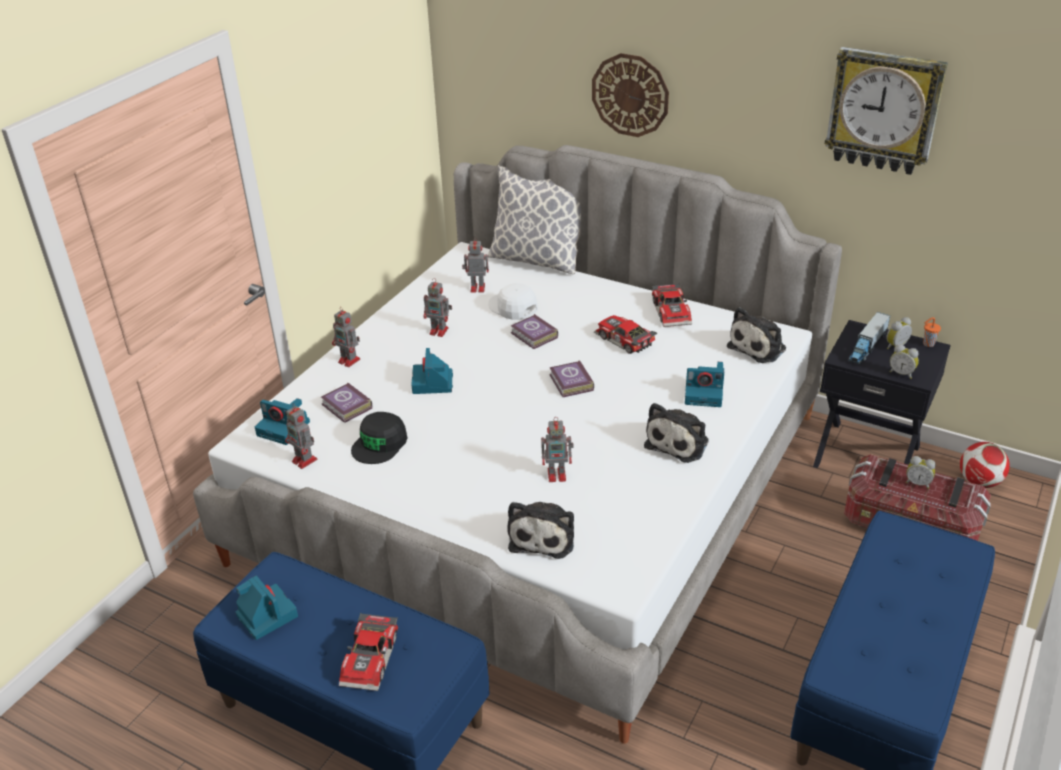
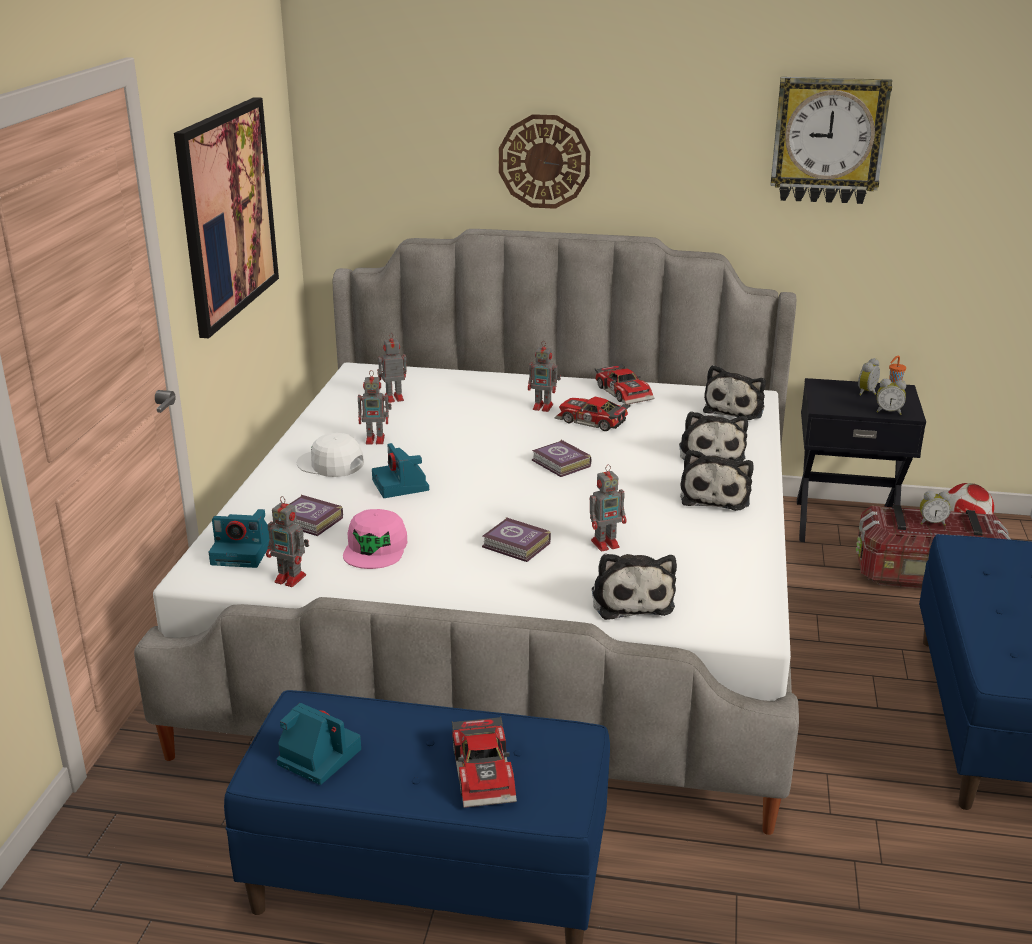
camera: 20 degrees left, 10 degrees down
(340, 130) = (227, 213): none -> picture
(350, 361) = (284, 479): toy robot -> toy robot (544, 407)
(380, 444) = (376, 548): black cap -> pink cap
(513, 307) = (447, 409): white cap -> white cap (331, 464)
(534, 336) = (489, 430): book -> book (516, 546)
(536, 259) = (444, 367): pillow -> none
(704, 393) = (710, 453): camera -> plush toy
(867, 346) = (839, 396): toy truck -> none

